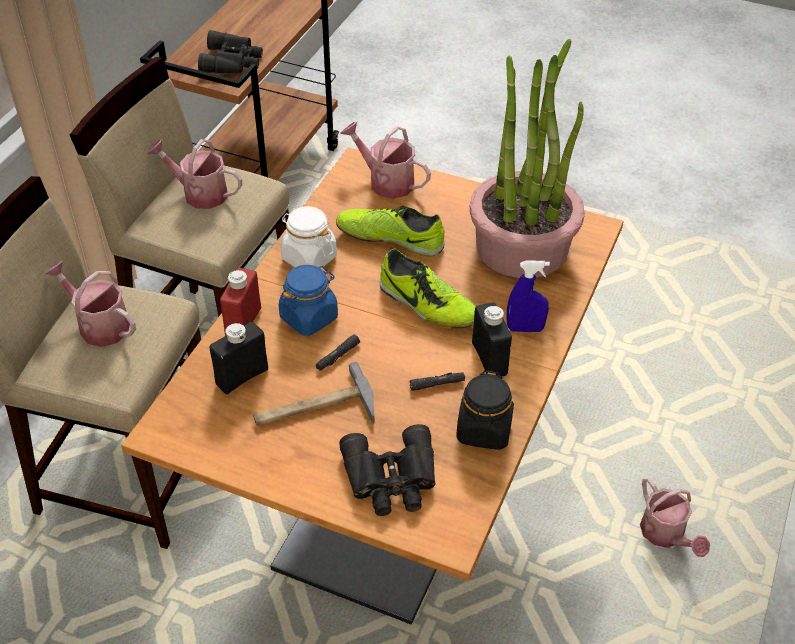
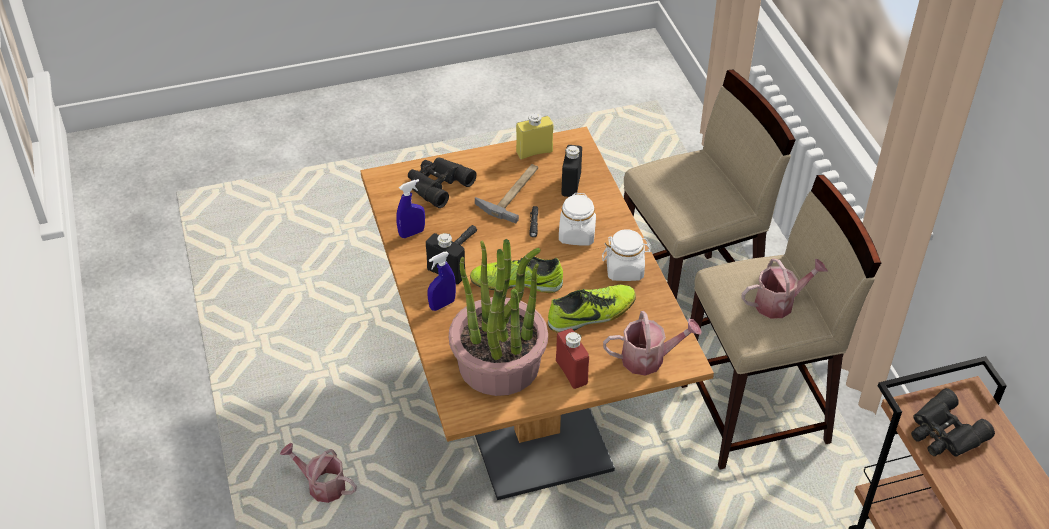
camera: 140 degrees right, 0 degrees up
(99, 325) = (703, 191): watering can -> none
(226, 448) = (534, 152): none -> yellow bottle
(243, 323) = (608, 210): red bottle -> red bottle (571, 372)
(309, 317) = (577, 235): blue jar -> white jar
(484, 430) = (412, 233): black jar -> blue spray bottle

